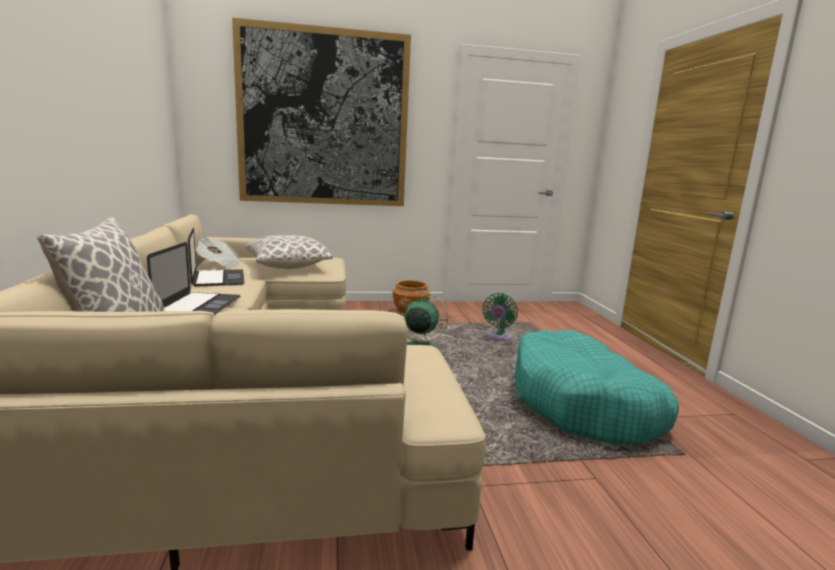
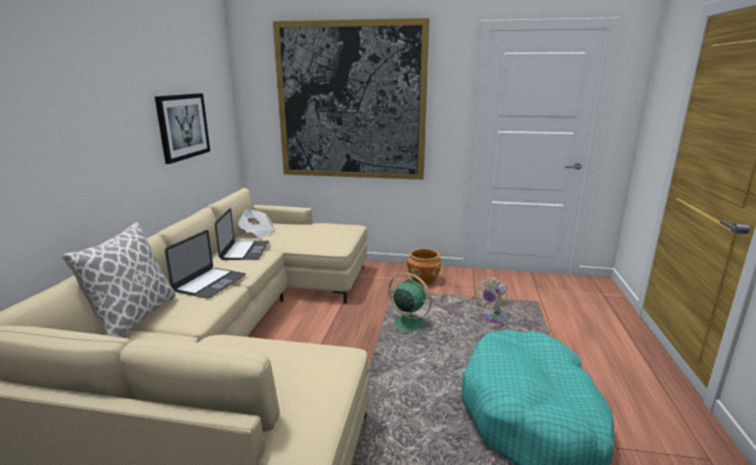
camera: 20 degrees right, 5 degrees up
(131, 122) = (183, 126): none -> picture
(287, 266) = (308, 238): pillow -> none
(499, 337) = (493, 318): green fan -> beige fan

